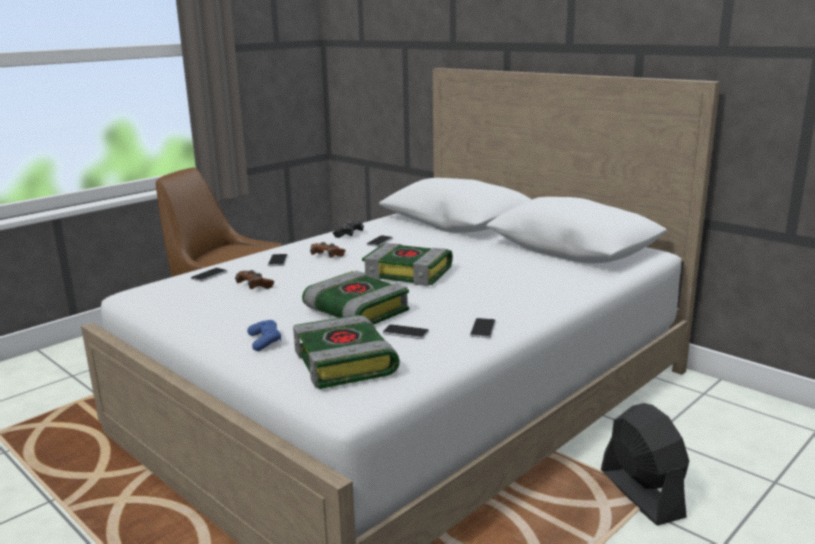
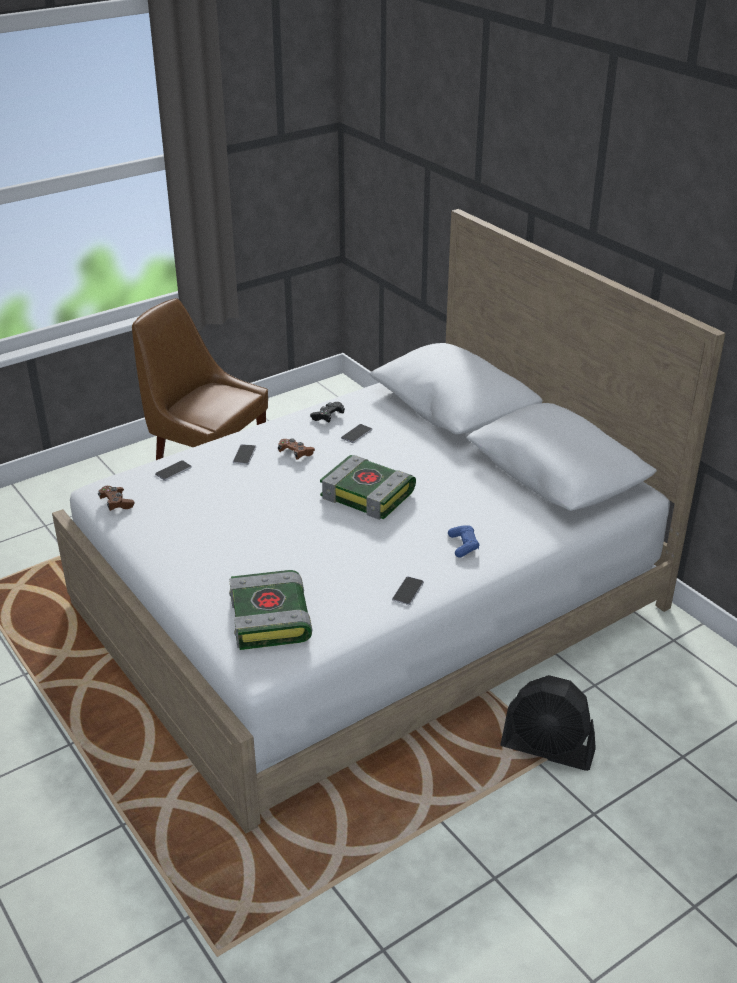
camera: 10 degrees right, 15 degrees up
(254, 286) = (213, 495): brown game controller -> brown game controller (116, 503)
(264, 341) = (208, 579): blue game controller -> blue game controller (463, 545)
(354, 311) = (298, 548): book -> none
(405, 332) = (335, 586): phone -> none
(641, 494) = (547, 749): black fan -> black fan turned 120 degrees clockwise

